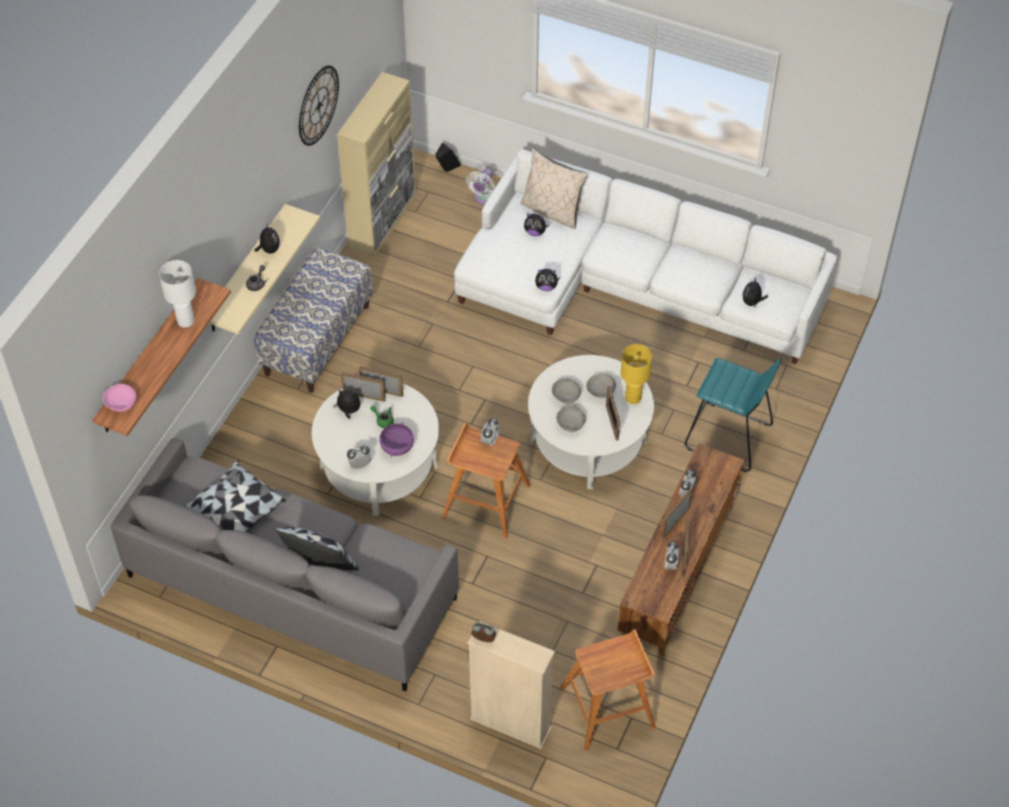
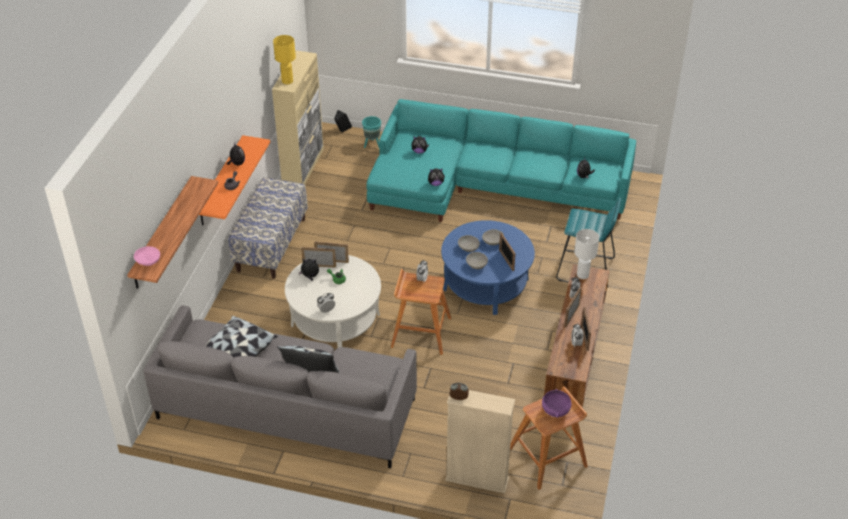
camera: 10 degrees left, 10 degrees down
(186, 321) = (188, 203): white table lamp -> white table lamp (583, 275)
(246, 270) = (221, 181): beige shelf -> orange shelf
(318, 105) = (259, 63): wall clock -> none
(396, 447) = (351, 295): purple bowl -> purple bowl (555, 410)
(483, 198) = (372, 145): white fan -> turquoise planter
(552, 211) = (428, 138): beige pillow -> none
(588, 441) = (486, 284): white coffee table -> blue coffee table
(628, 285) = (488, 185): white sofa -> turquoise sofa
(632, 398) = (517, 243): yellow table lamp -> yellow table lamp (287, 81)

